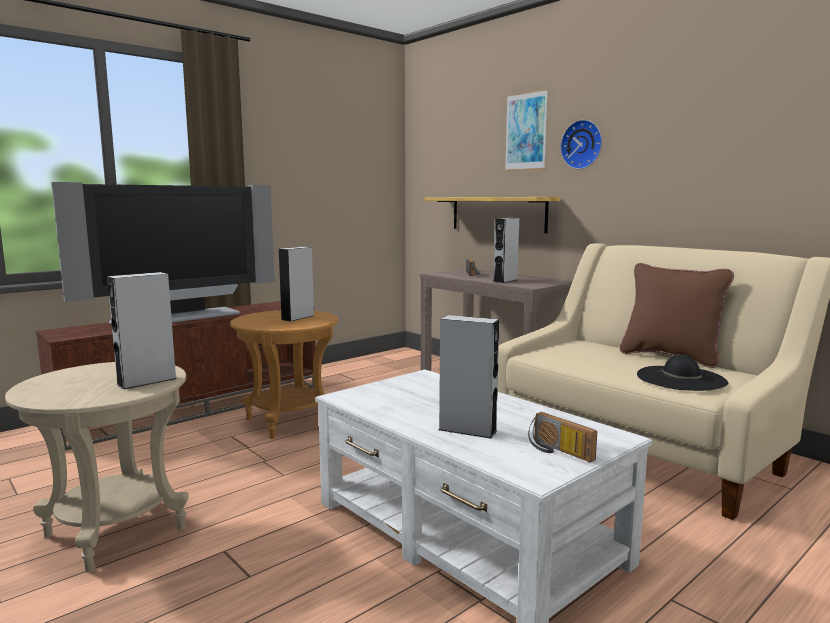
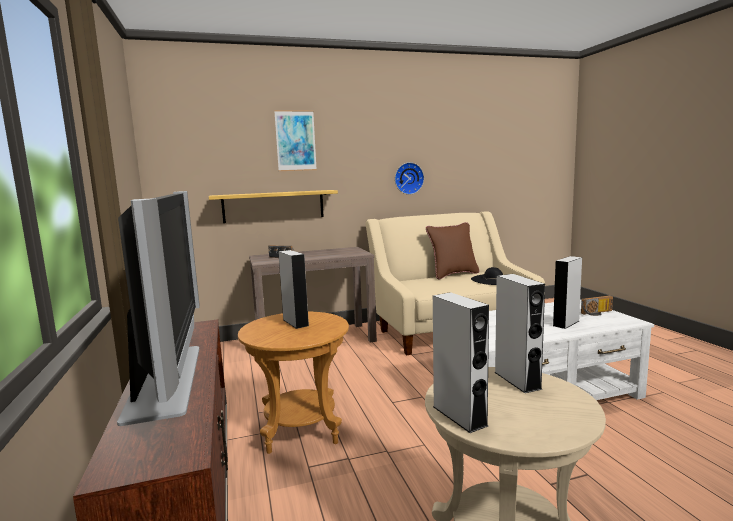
camera: 65 degrees left, 0 degrees up
(505, 280) = (328, 255): grey speaker -> grey speaker (459, 416)
(583, 144) = (346, 153): wall clock -> wall clock (408, 178)

